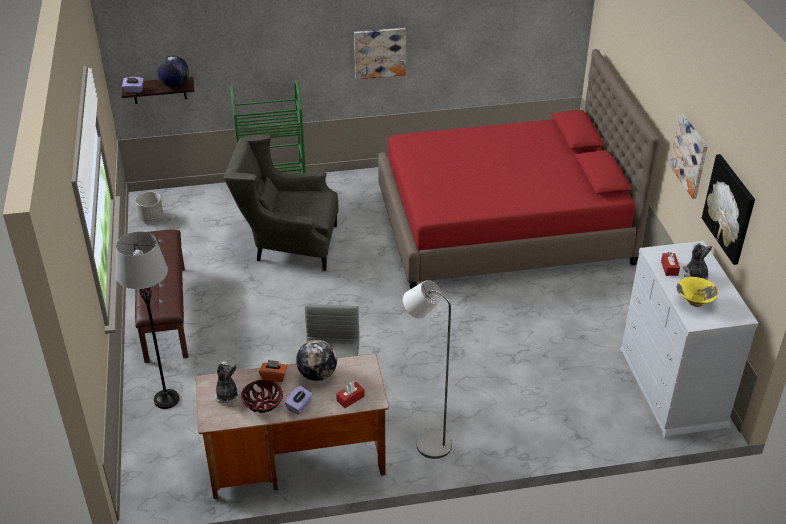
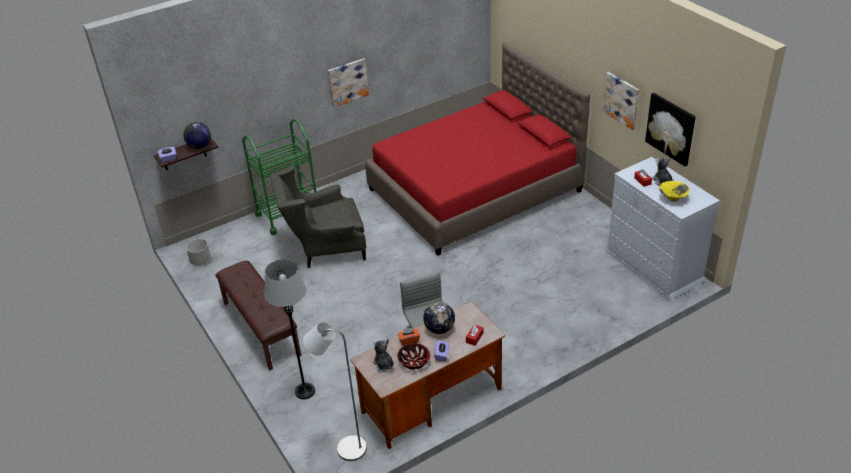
camera: 20 degrees left, 0 degrees up
(427, 442) = (516, 357): grey floor lamp -> grey floor lamp (345, 448)

